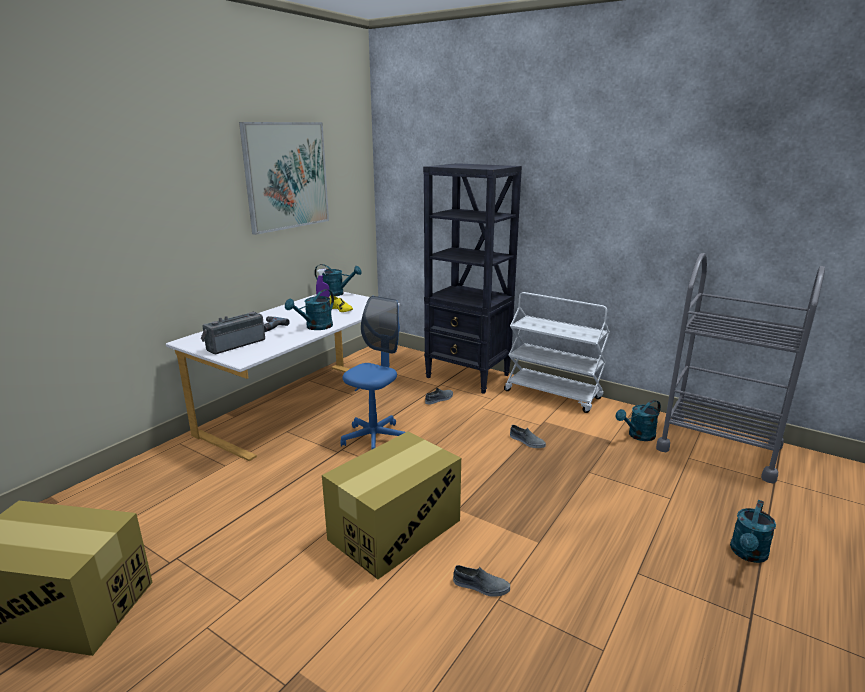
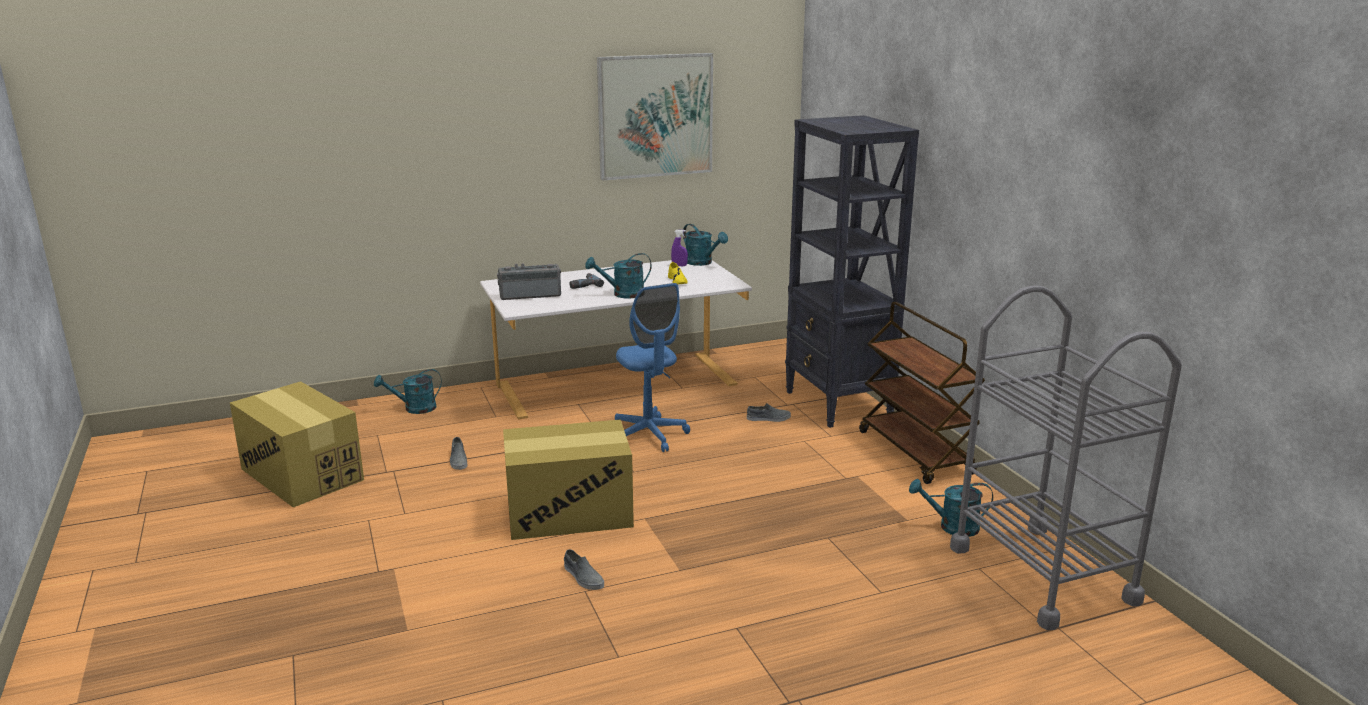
camera: 35 degrees right, 0 degrees up
(374, 439) = (649, 435): blue office chair -> blue office chair turned 90 degrees clockwise
(526, 441) = (803, 488): grey shoe -> grey shoe (458, 460)
(553, 394) = (915, 453): white cart -> brown cart
(748, 554) = (881, 665): turquoise watering can -> turquoise watering can (414, 409)

